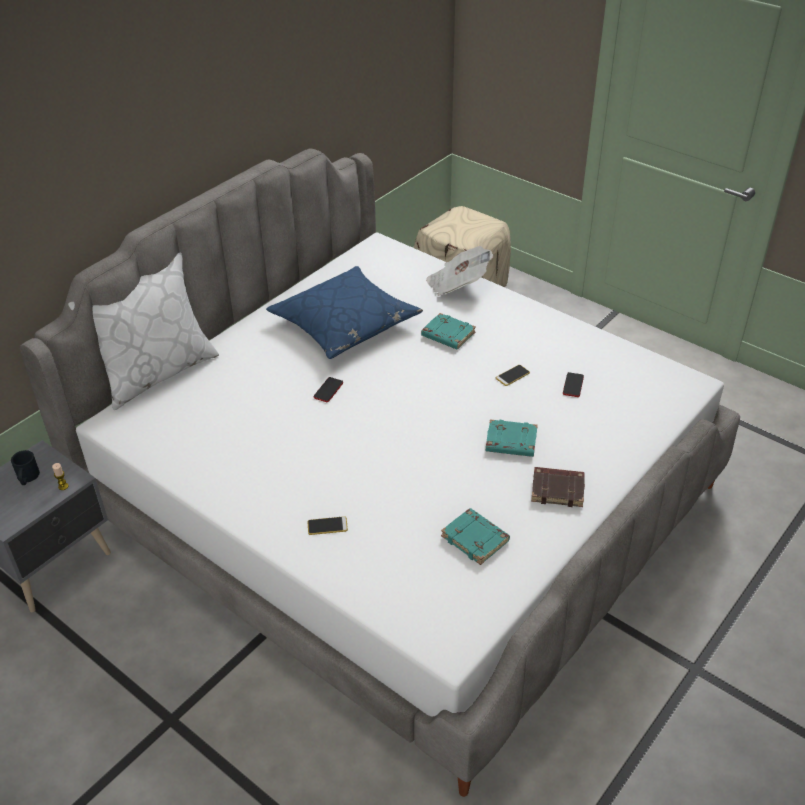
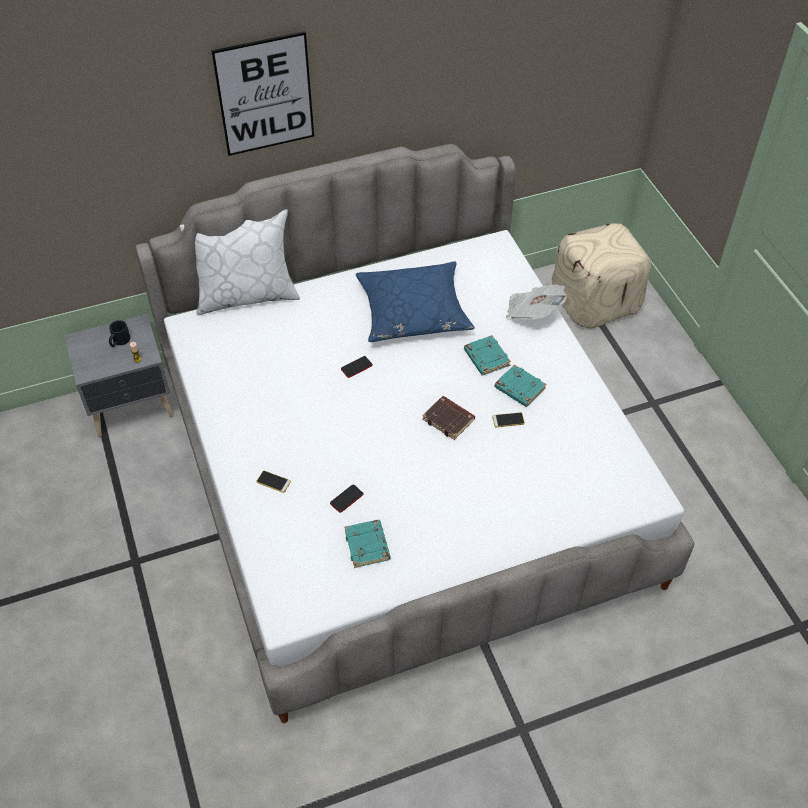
camera: 30 degrees right, 10 degrees up
(129, 117) = (265, 94): none -> picture
(510, 442) = (457, 479): turquoise book -> turquoise book (519, 388)
(558, 489) = (461, 537): brown book -> brown book (449, 420)
(573, 385) = (550, 452): phone -> phone (346, 499)

